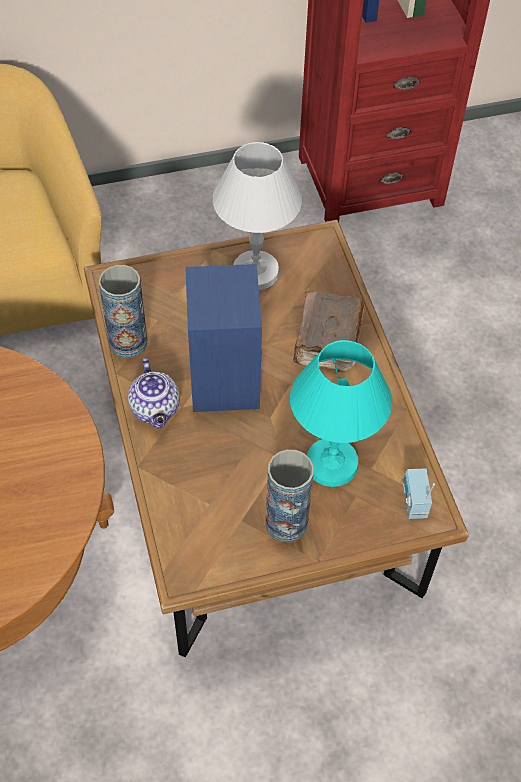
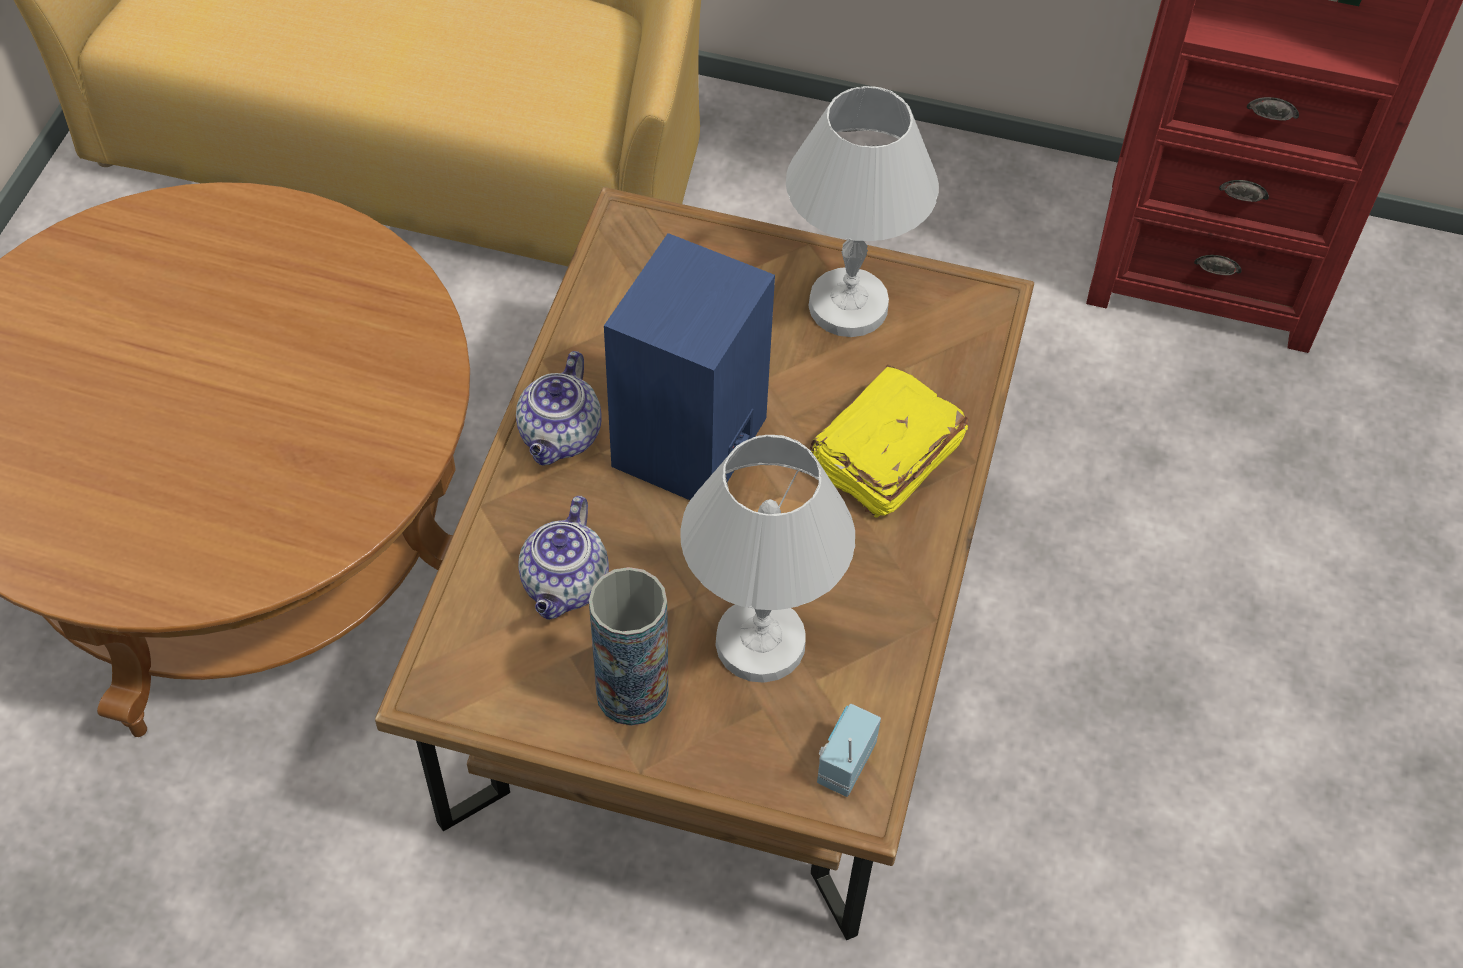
camera: 30 degrees right, 0 degrees up
(128, 342) = (589, 323): vase -> none
(213, 485) = (565, 586): none -> teapot
(326, 341) = (883, 458): brown book -> yellow book
(331, 463) = (761, 641): turquoise table lamp -> white table lamp

